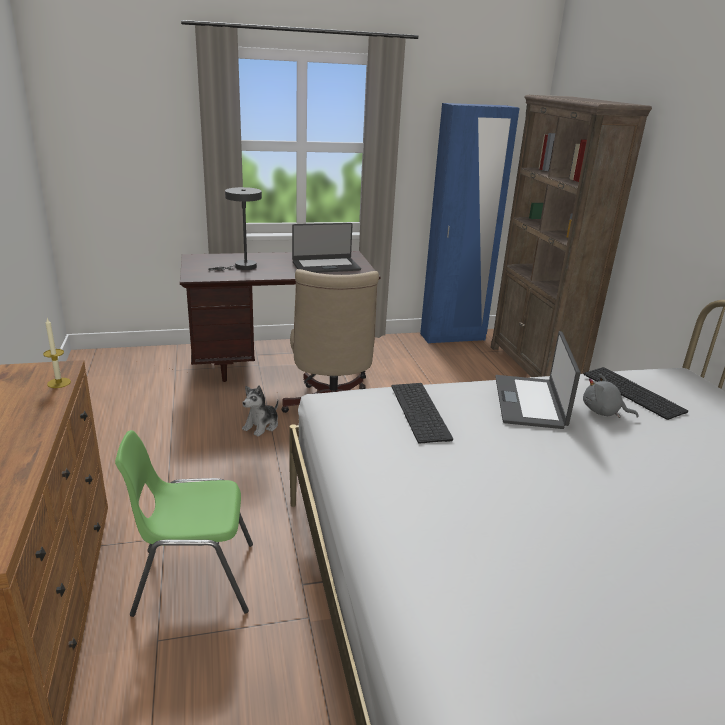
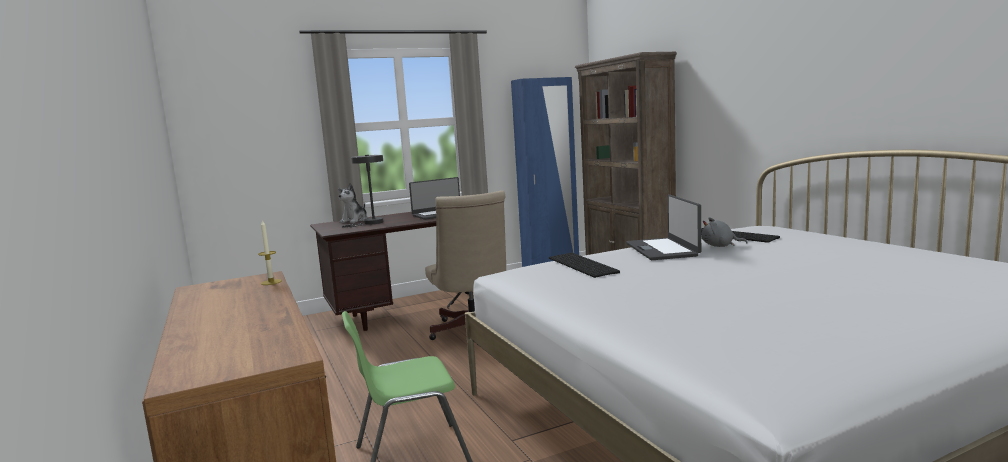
camera: 10 degrees left, 15 degrees down
(261, 426) = (416, 351): plush toy -> plush toy (355, 220)

